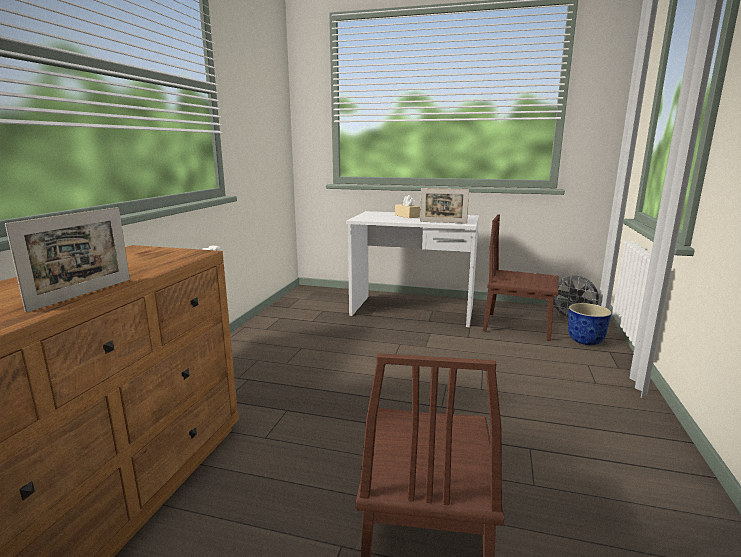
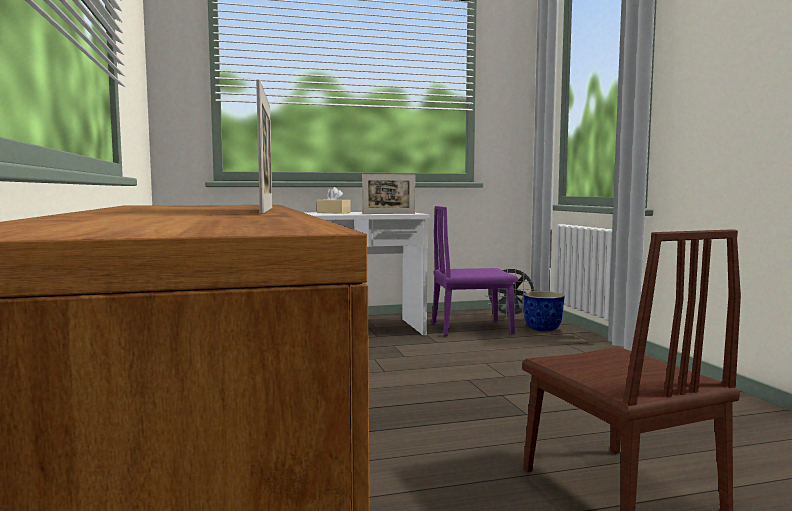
camera: 30 degrees left, 10 degrees down
(518, 326) = (472, 328): brown chair -> purple chair

